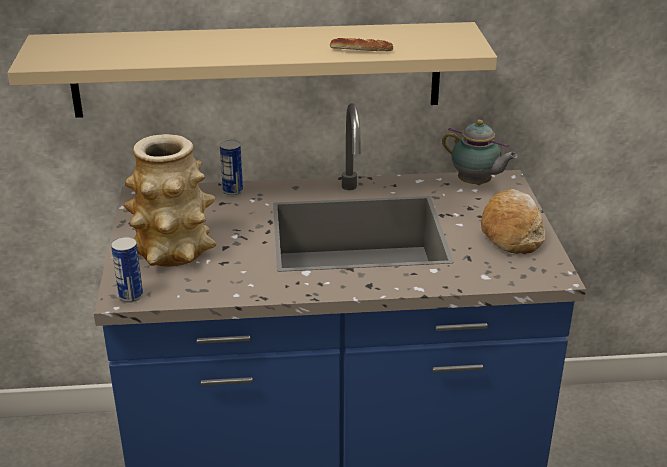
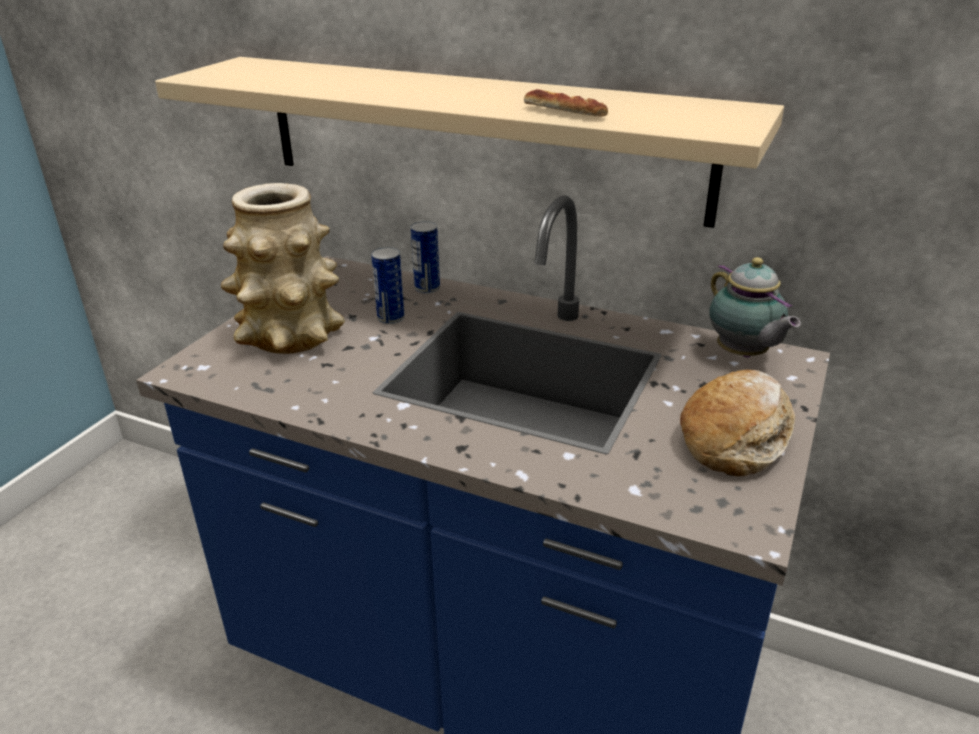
camera: 30 degrees right, 0 degrees up
(131, 296) = (191, 372): can -> can (391, 318)

